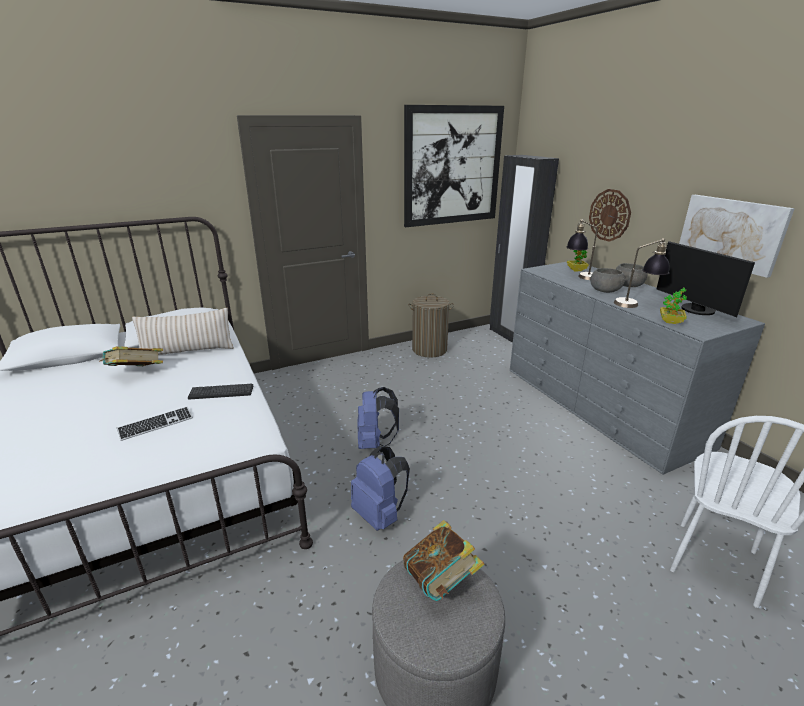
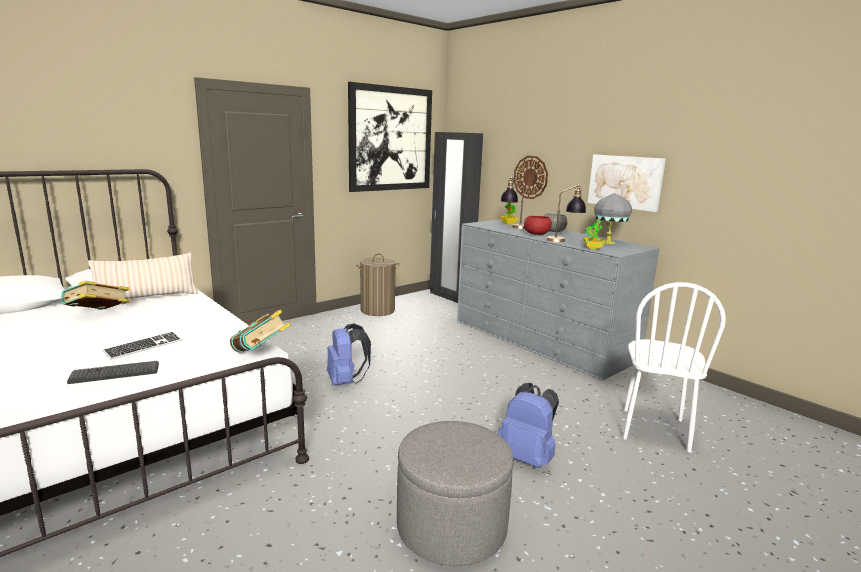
camera: 15 degrees left, 10 degrees down
(221, 392) = (202, 322): keyboard -> keyboard (115, 373)
(380, 515) = (368, 432): blue backpack -> blue backpack (527, 458)
(440, 581) = (453, 435): book -> book (261, 354)
(605, 290) = (536, 234): grey bowl -> red bowl
(695, 310) = (608, 242): monitor -> grey table lamp

